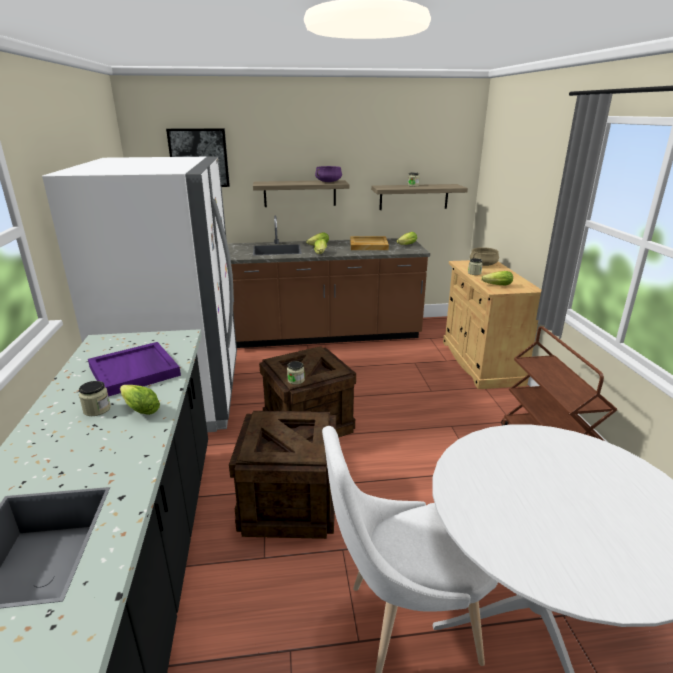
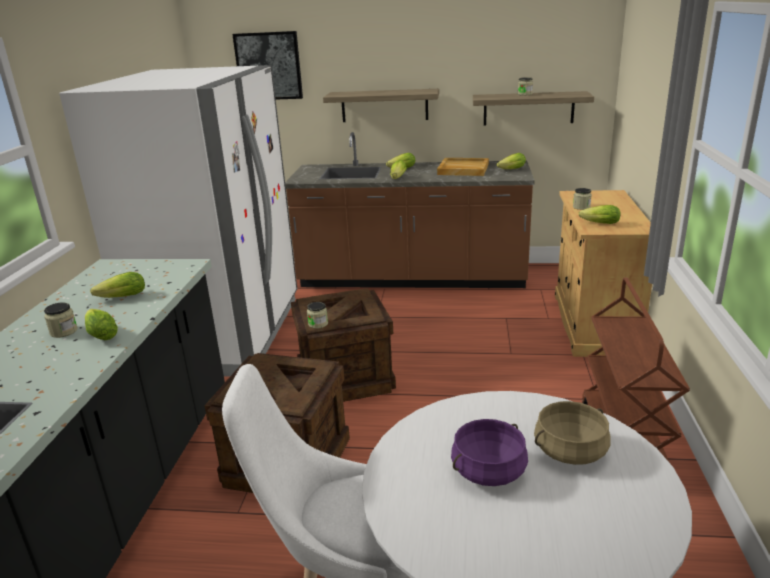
camera: 15 degrees right, 0 degrees up
(135, 371) = (120, 298): purple tray -> lettuce
(328, 181) = (415, 91): purple cooking pot -> purple cooking pot (488, 470)
(483, 264) = (602, 196): beige cooking pot -> beige cooking pot (570, 450)

